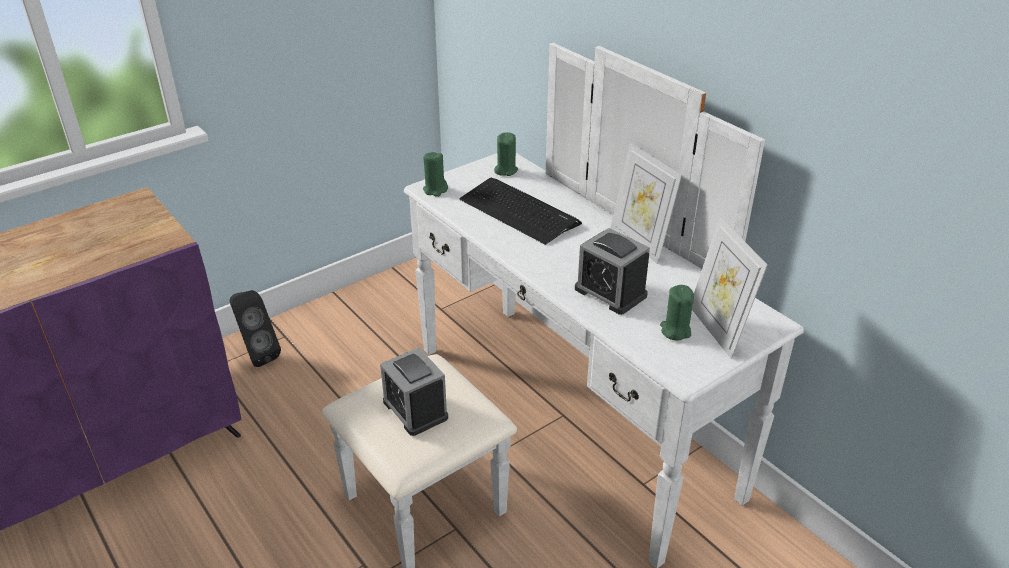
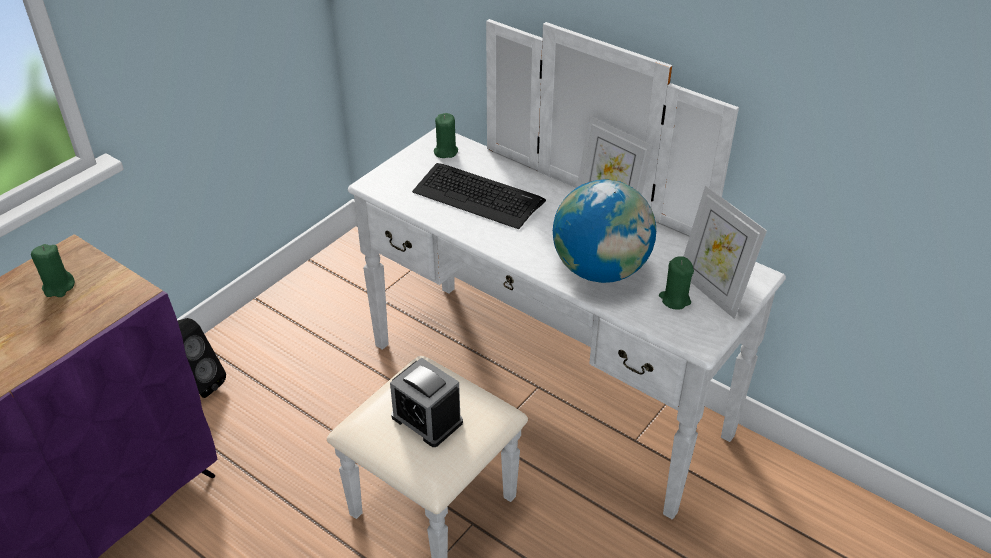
camera: 15 degrees left, 5 degrees up
(435, 190) = (382, 185): green candle -> green candle (58, 287)
(610, 292) = (600, 270): alarm clock -> globe

